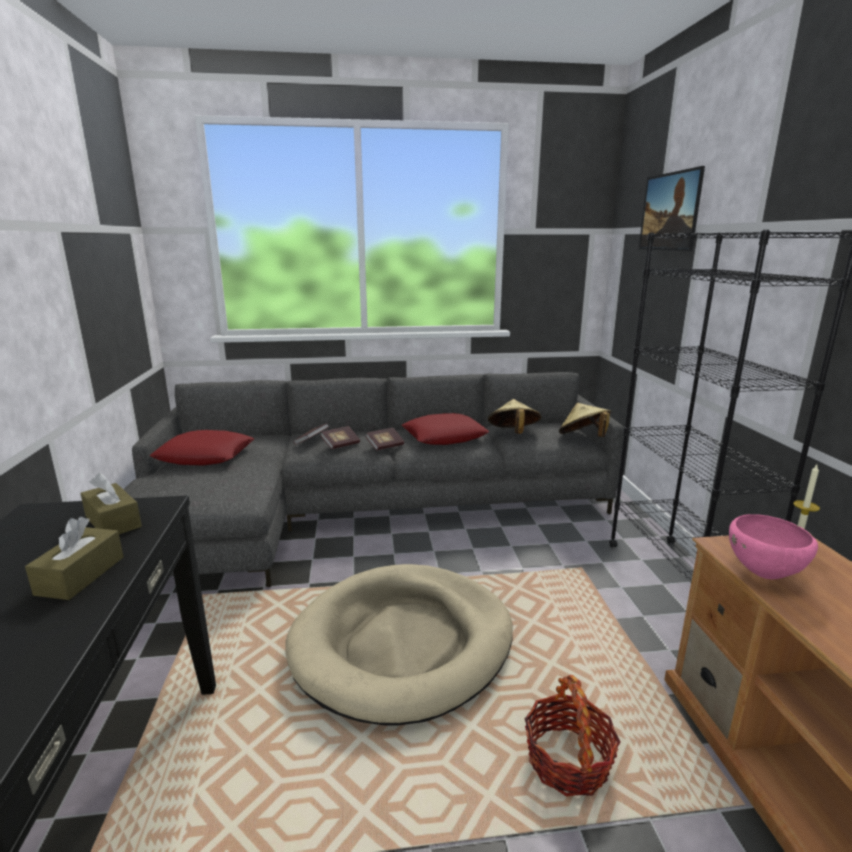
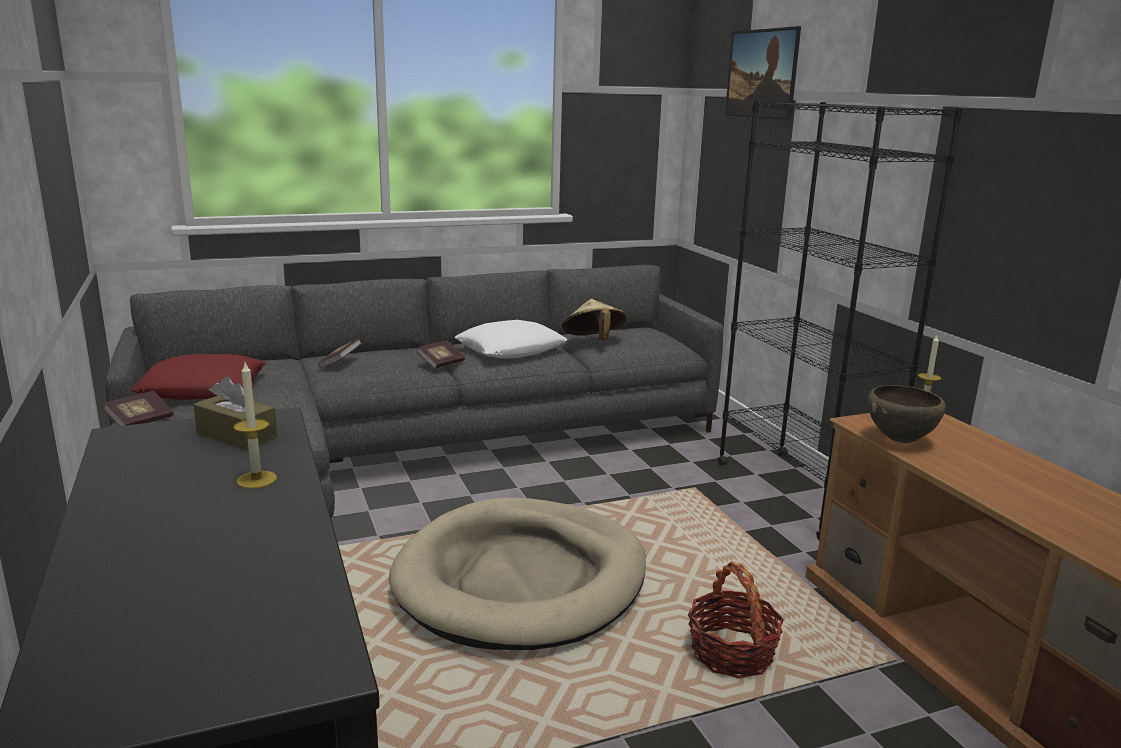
camera: 15 degrees left, 0 degrees up
(81, 575) = (256, 479): brown tissue box -> candle
(340, 445) = (384, 365): book -> book (140, 421)
(445, 436) = (511, 349): red pillow -> white pillow
(583, 438) = (676, 342): beige hat -> none
(764, 574) = (900, 440): pink bowl -> brown bowl

